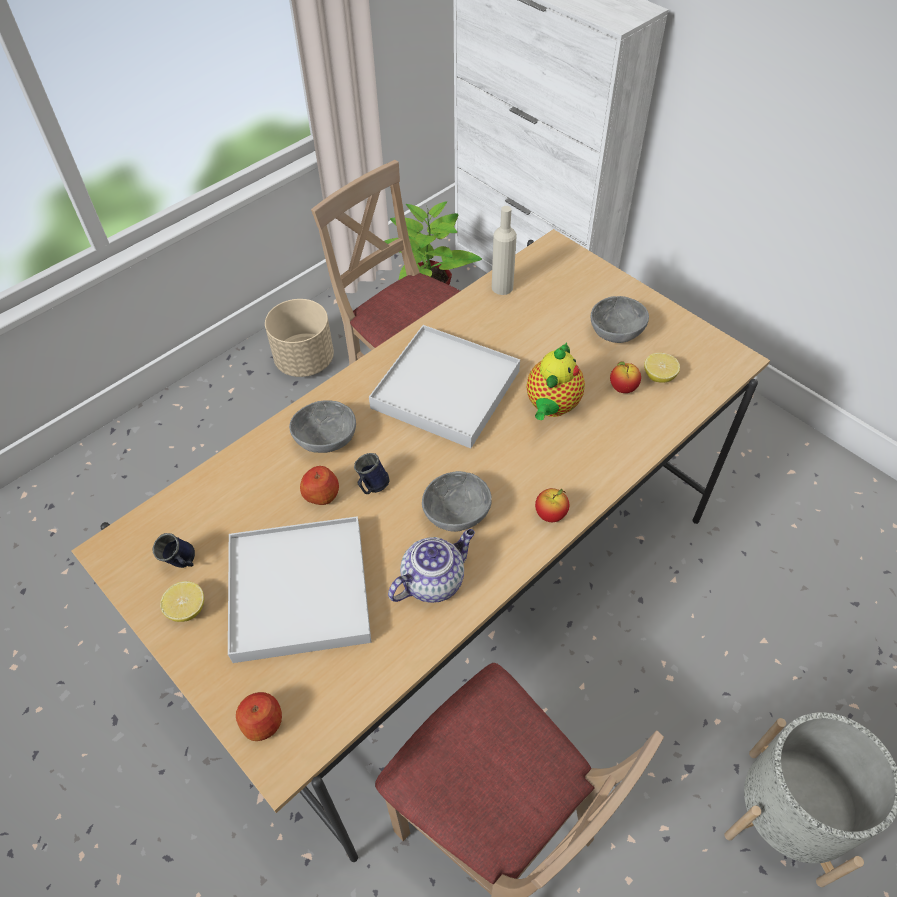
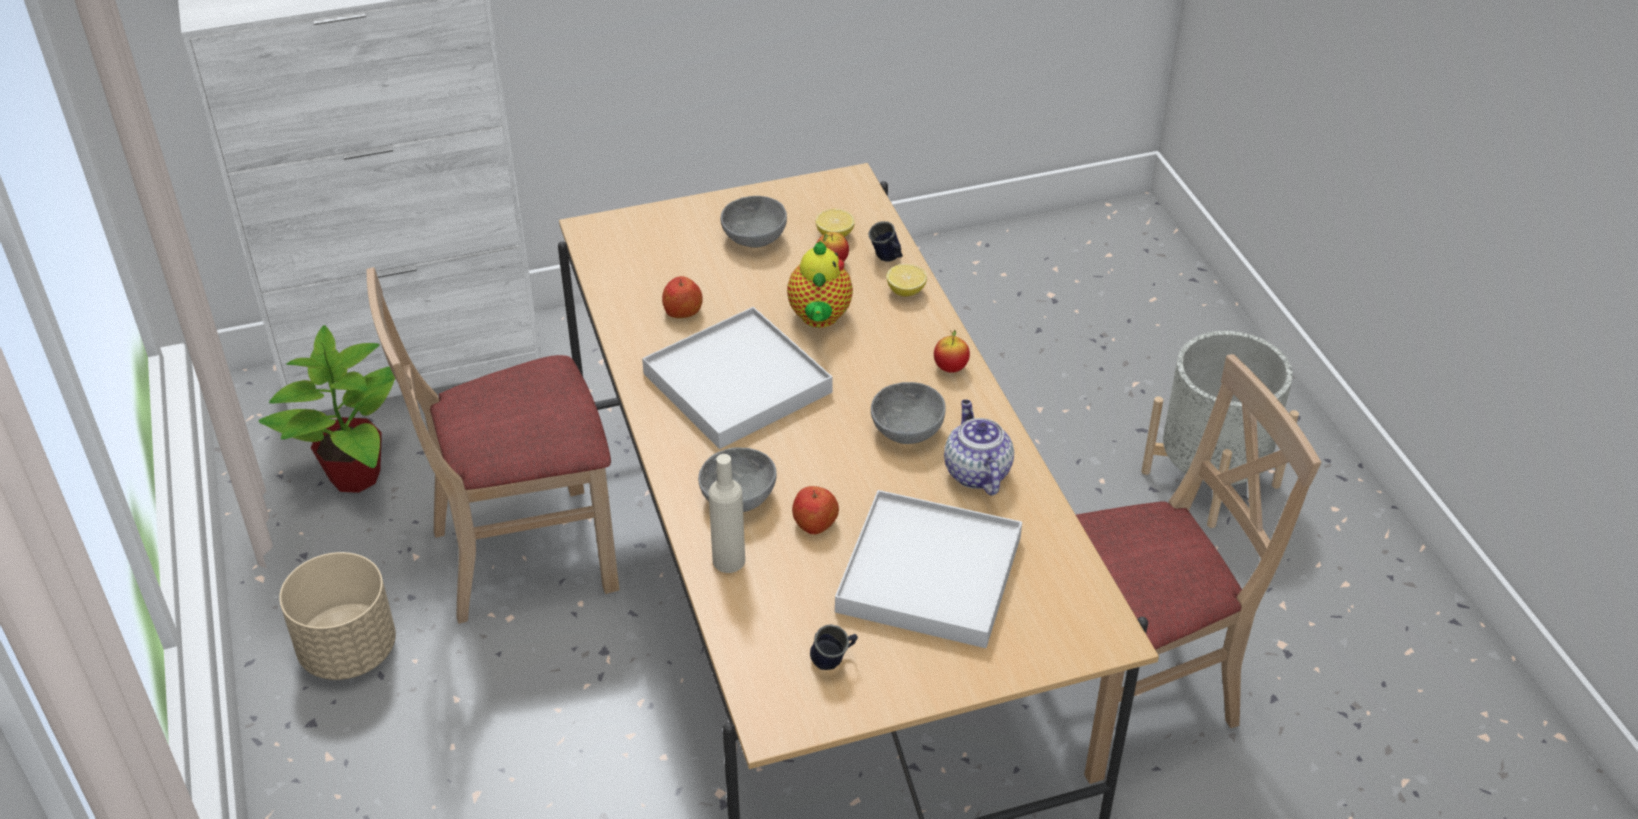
camera: 65 degrees left, 10 degrees down
(187, 609) = (898, 671): lemon -> lemon (906, 291)
(262, 722) = (1064, 641): apple -> apple (682, 311)
(371, 487) = (831, 481): blue mug -> blue mug (887, 259)
(502, 287) = (618, 289): beige bottle -> beige bottle (729, 560)
(551, 407) = (819, 318): teapot -> teapot turned 45 degrees clockwise

